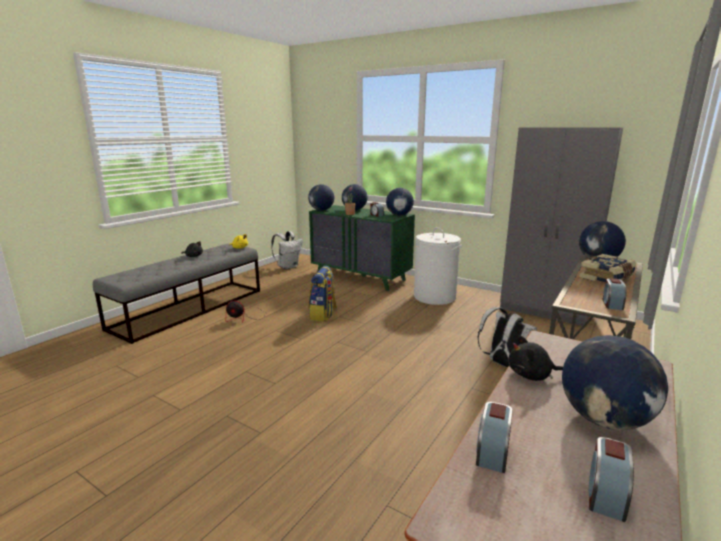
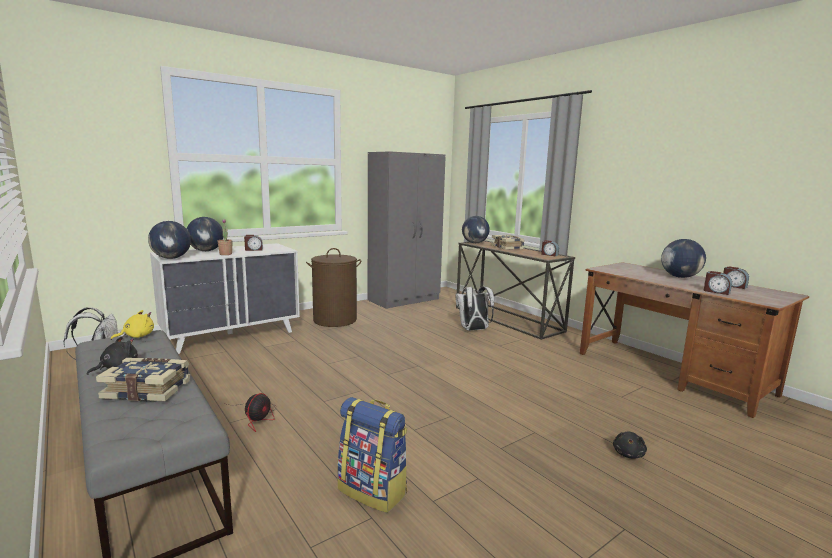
camera: 70 degrees left, 5 degrees down
(167, 266) = (148, 389): none -> book
(323, 315) = (313, 370): backpack -> backpack (373, 491)
(361, 277) = (232, 335): green dresser -> white dresser
(399, 215) = (271, 246): globe -> none
(434, 297) = (335, 320): white laundry basket -> brown laundry basket
(532, 375) = (642, 277): black plush toy -> black plush toy (628, 454)

